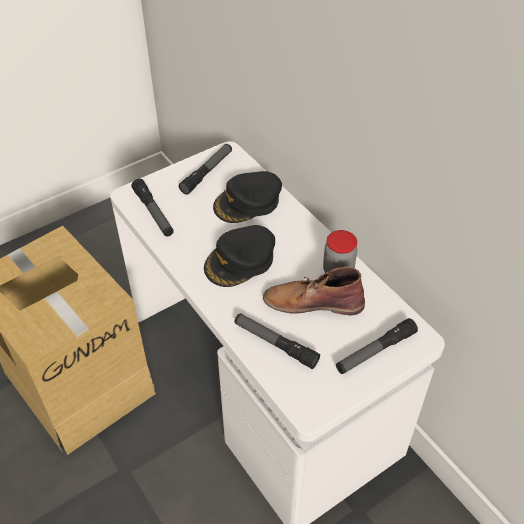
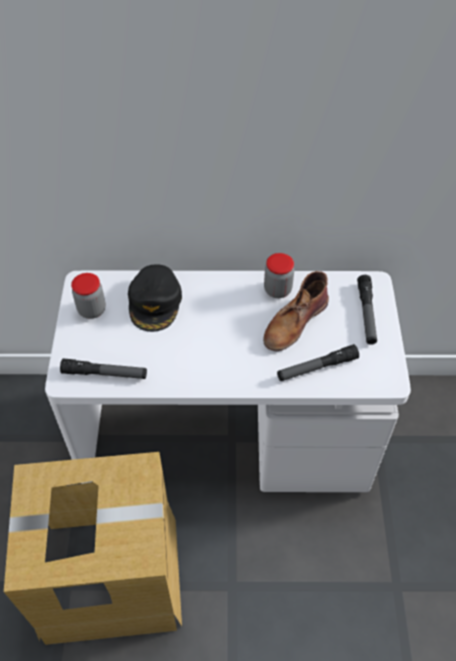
camera: 55 degrees left, 5 degrees up
(207, 172) = (92, 310): flashlight -> jar
(240, 261) = (216, 343): black cap -> none

